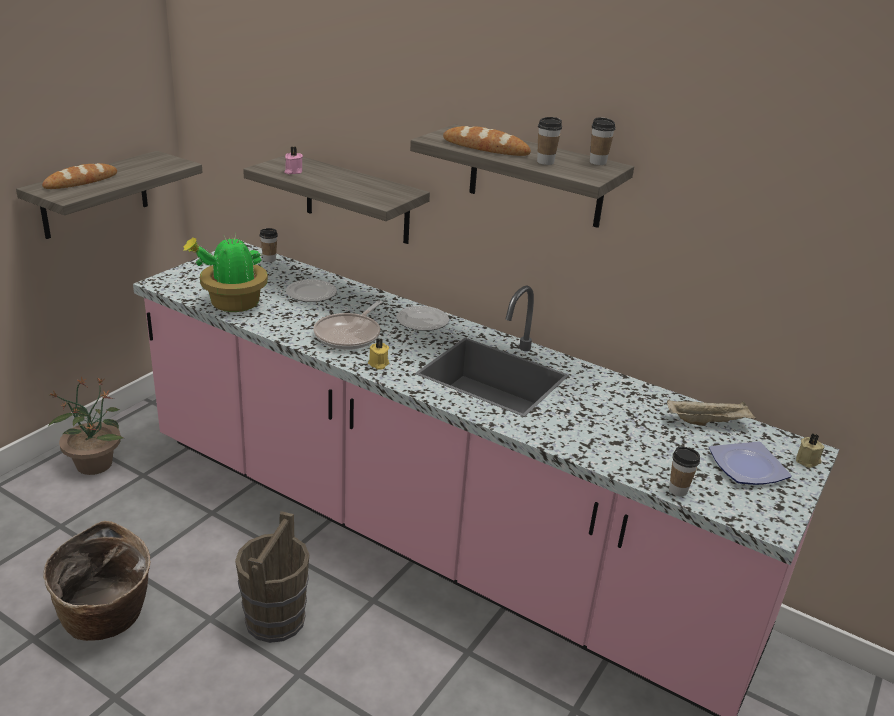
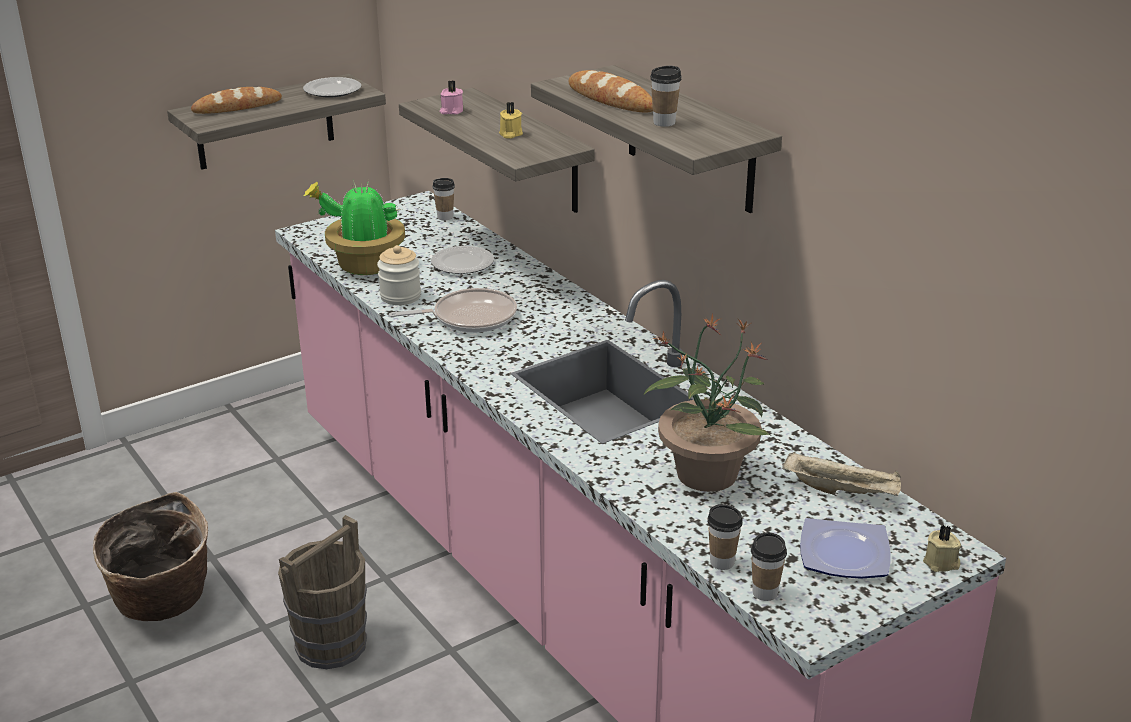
camera: 25 degrees right, 0 degrees up
(94, 463) = (233, 437): potted plant -> potted plant (706, 473)
(282, 325) = (400, 296): none -> jar
(350, 335) = (469, 318): frying pan -> frying pan turned 150 degrees counterclockwise
(378, 364) = (476, 356): yellow candle -> yellow candle (510, 134)
(422, 321) = (571, 313): plate -> plate (333, 90)
(598, 162) = (735, 127): cup -> cup (765, 593)

